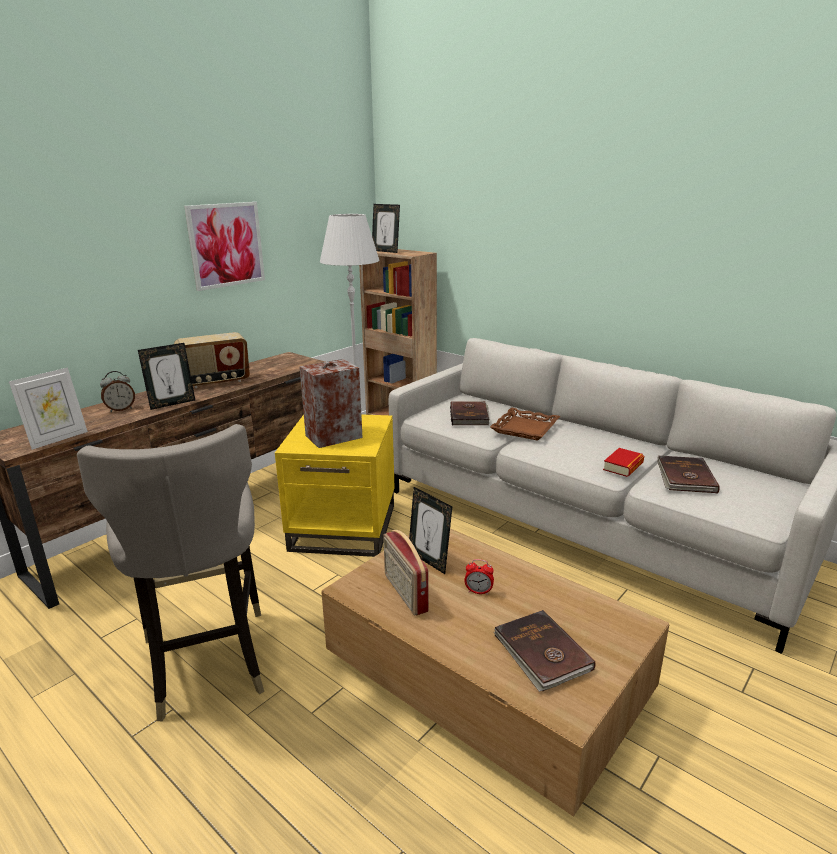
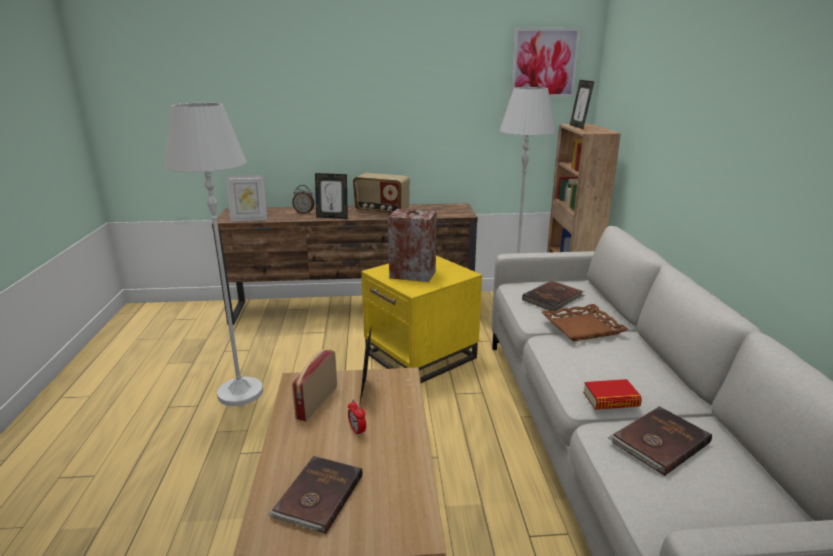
camera: 45 degrees right, 0 degrees up
(207, 663) = (240, 393): grey stool -> white floor lamp
(226, 245) = (423, 106): picture -> picture (544, 63)

